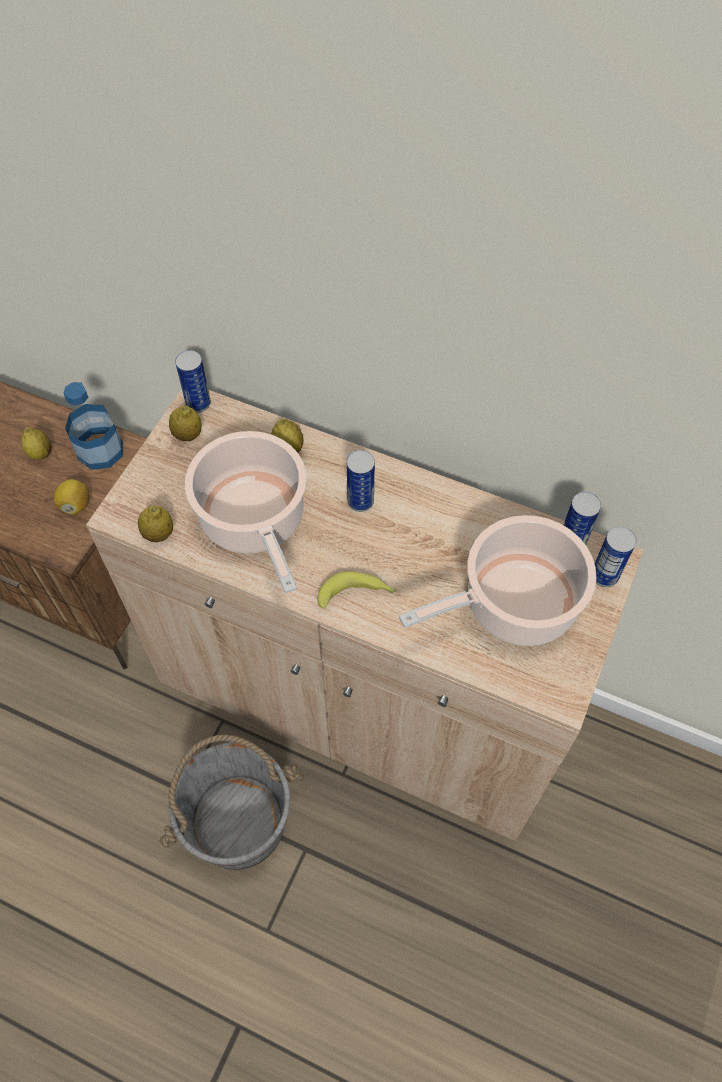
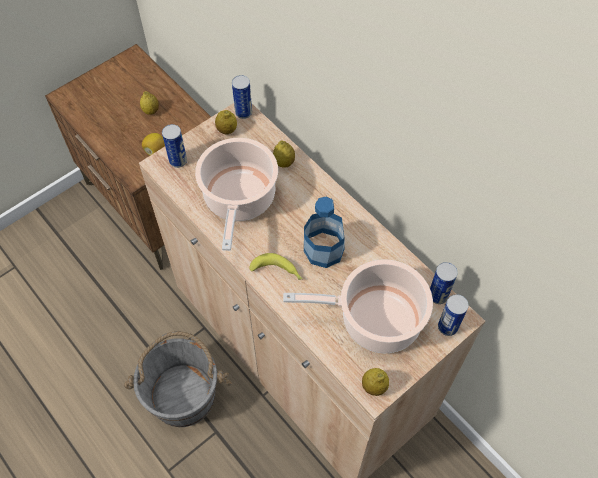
camera: 25 degrees right, 0 degrees up
(100, 451) = (187, 122): bottle -> bottle (324, 250)
(159, 534) = (177, 185): lemon -> lemon (374, 387)
(360, 501) = (312, 213): can -> can (178, 161)

